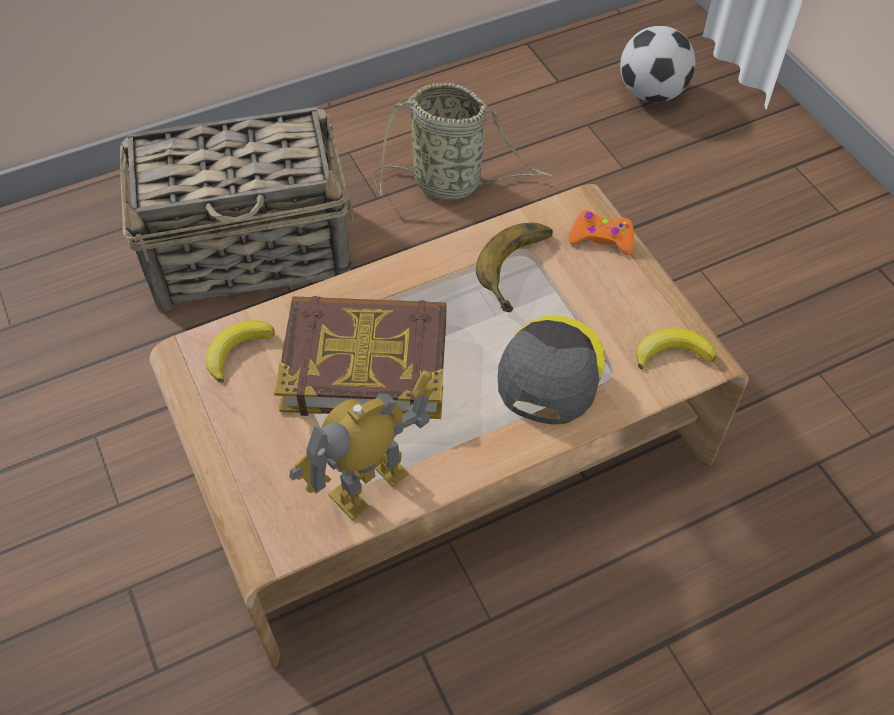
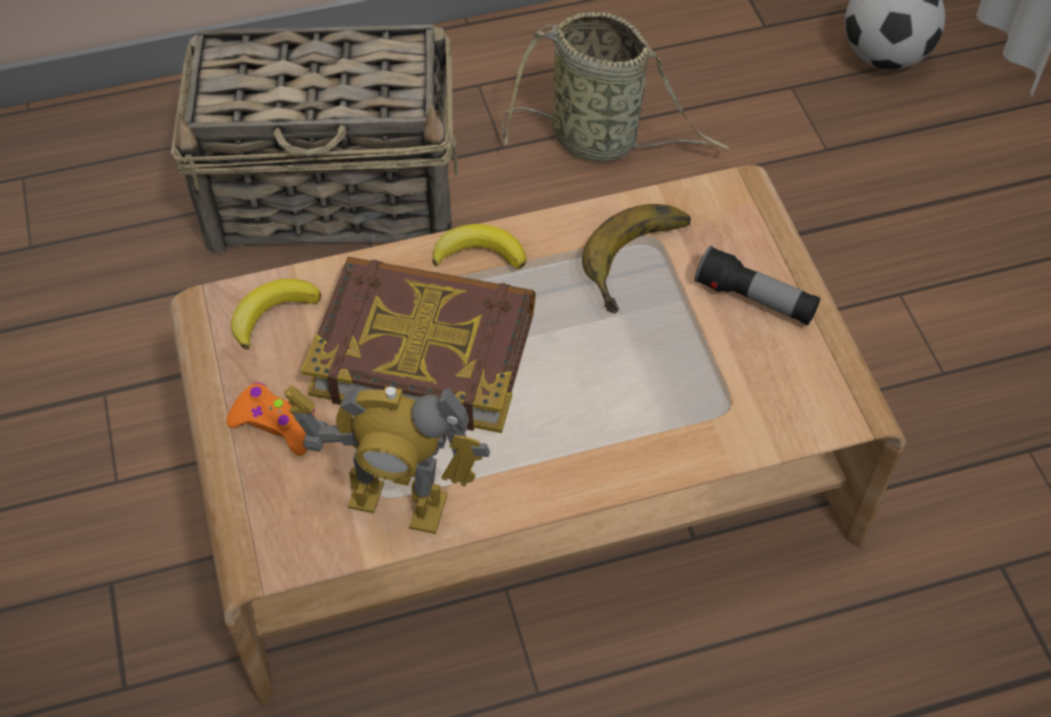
camera: 10 degrees right, 0 degrees up
(370, 487) = (398, 502): toy robot -> toy robot turned 135 degrees counterclockwise
(550, 371) = (650, 394): grey cap -> none
(601, 238) = (752, 236): orange game controller -> orange game controller (275, 424)
(614, 286) = (755, 299): none -> flashlight
(672, 352) = (810, 393): banana -> banana (479, 253)

